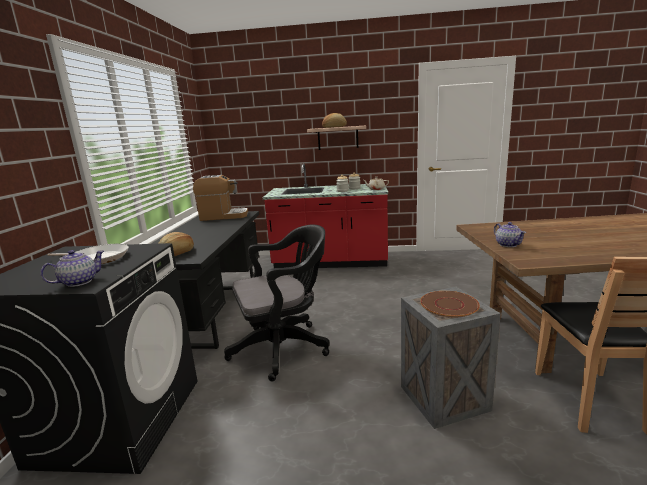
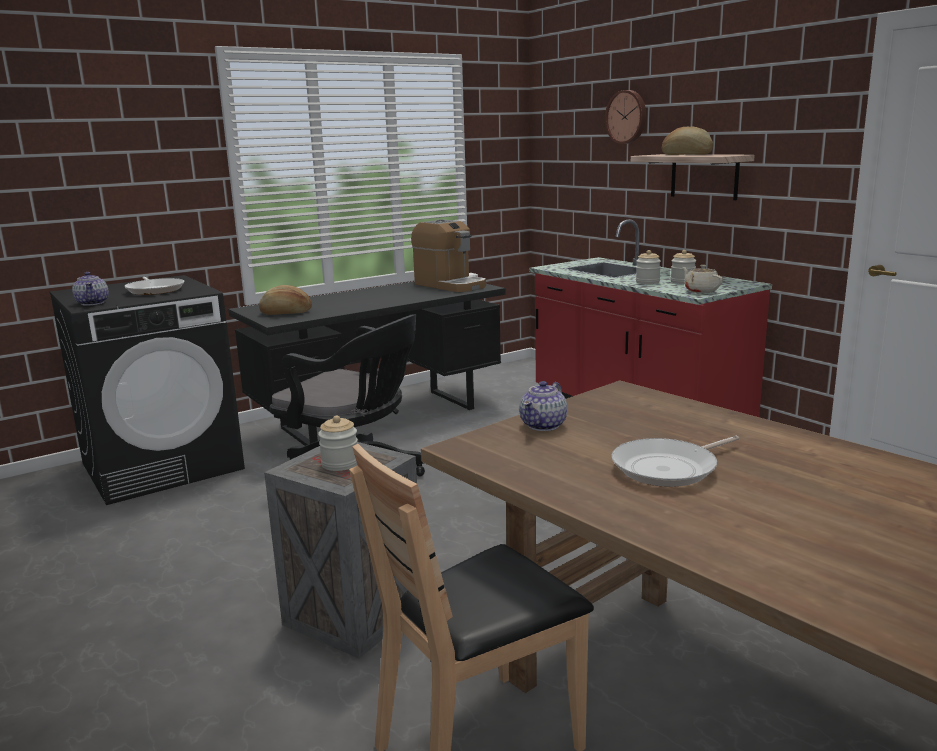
camera: 50 degrees right, 0 degrees up
(78, 282) = (93, 303): teapot -> teapot turned 60 degrees clockwise
(283, 110) = (627, 117): none -> wall clock
(448, 305) = (340, 464): brown plate -> jar
(583, 240) = (669, 468): none -> frying pan

